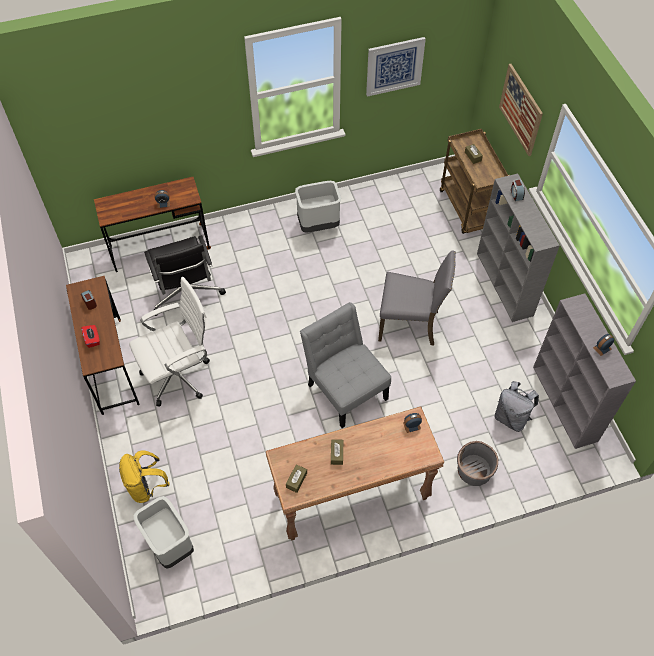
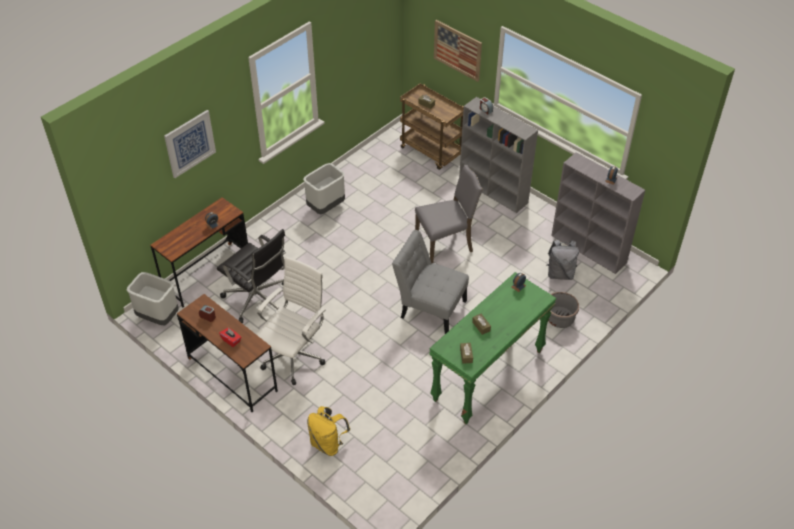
camera: 30 degrees left, 10 degrees down
(169, 545) = (377, 473): grey trash can -> grey trash can (158, 317)
(351, 498) = (488, 376): brown console table -> green console table
(394, 66) = (348, 52): picture -> picture (190, 143)

